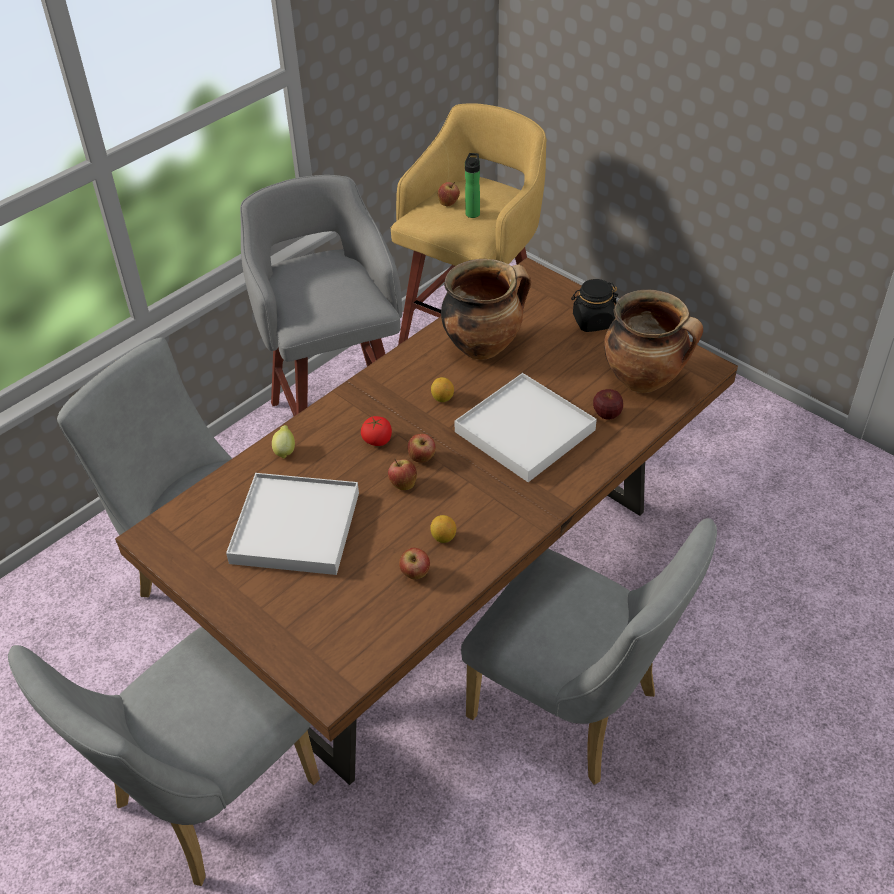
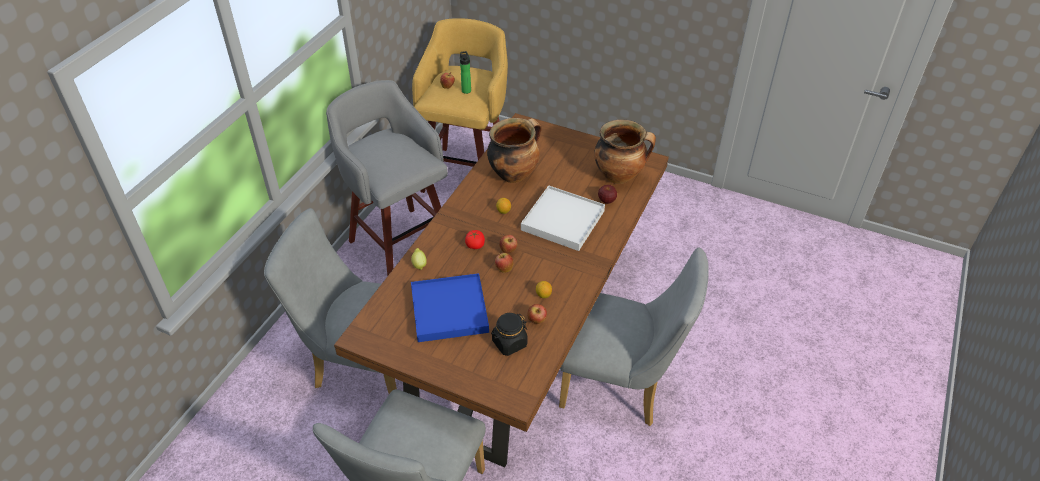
camera: 20 degrees left, 0 degrees up
(296, 528) = (449, 310): white tray -> blue tray
(593, 321) = (573, 146): black jar -> black jar (509, 343)

